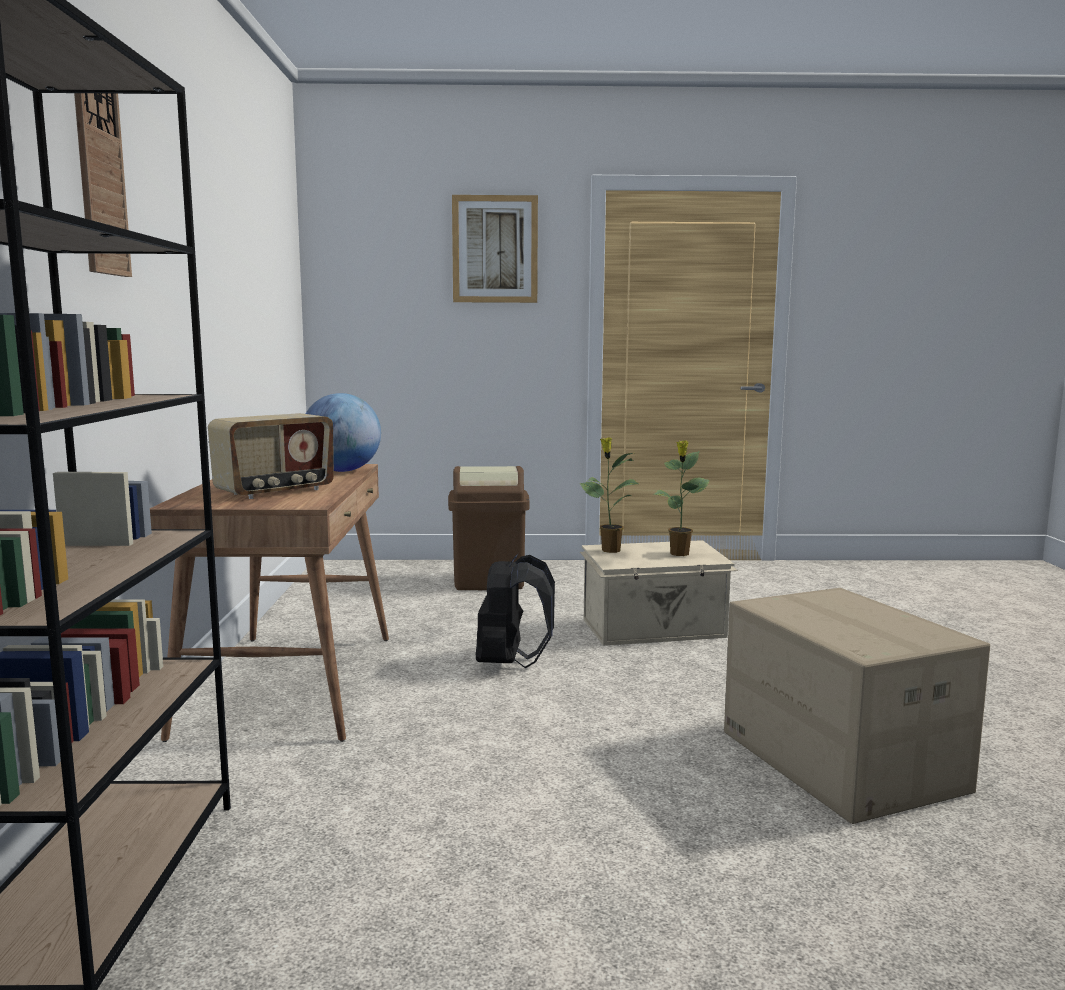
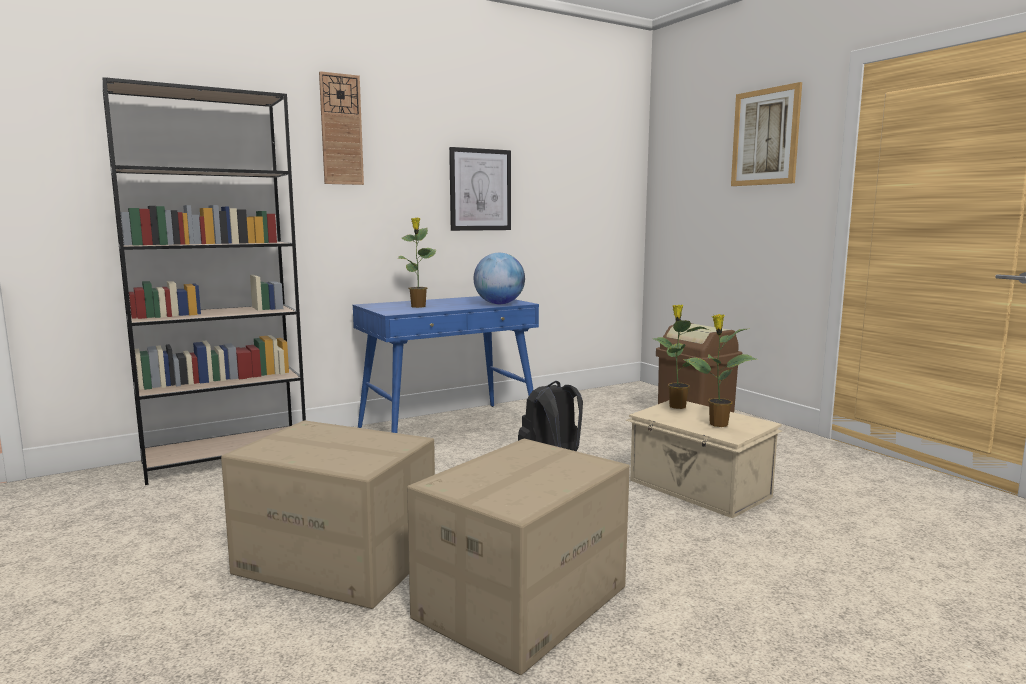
camera: 60 degrees right, 0 degrees up
(215, 293) = (480, 190): none -> picture
(275, 492) = (418, 306): radio -> potted plant
(290, 683) = (449, 428): brown desk -> blue desk
(674, 845) = (338, 560): none -> cardboard box

